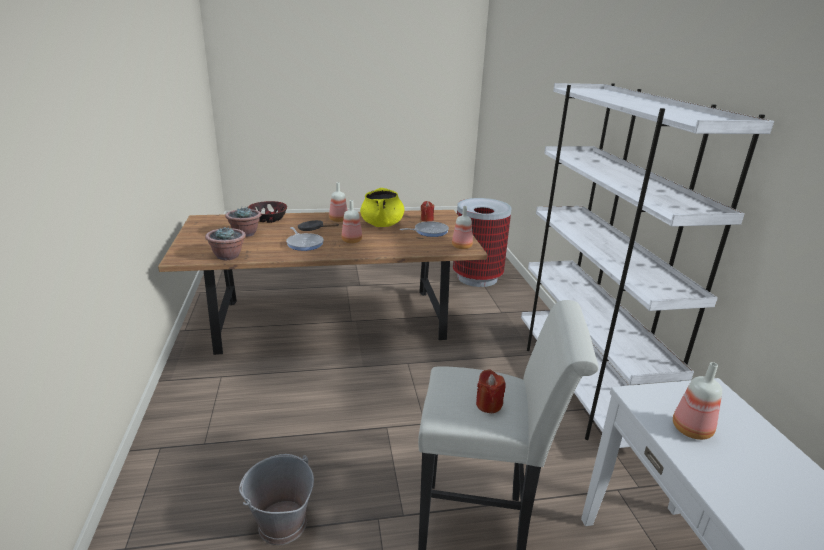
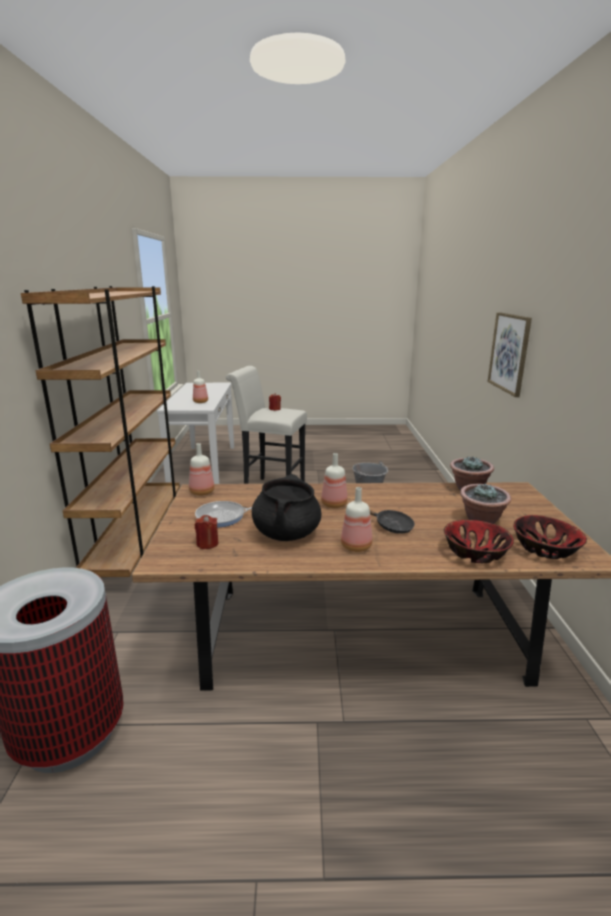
camera: 170 degrees left, 5 degrees down
(76, 191) = (509, 353): none -> picture
(222, 221) = (545, 549): none -> bowl
(304, 243) = (393, 502): frying pan -> none
(382, 224) = (286, 533): yellow cooking pot -> black cooking pot
(580, 387) = (138, 540): white bookcase -> brown bookcase

